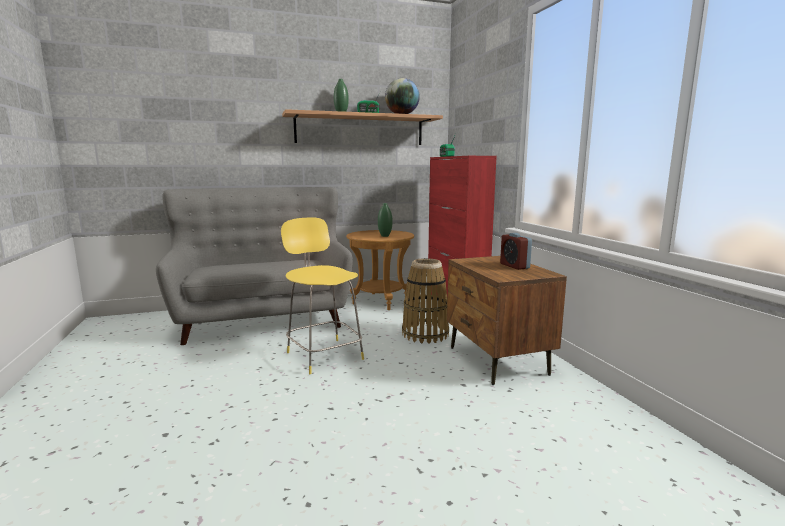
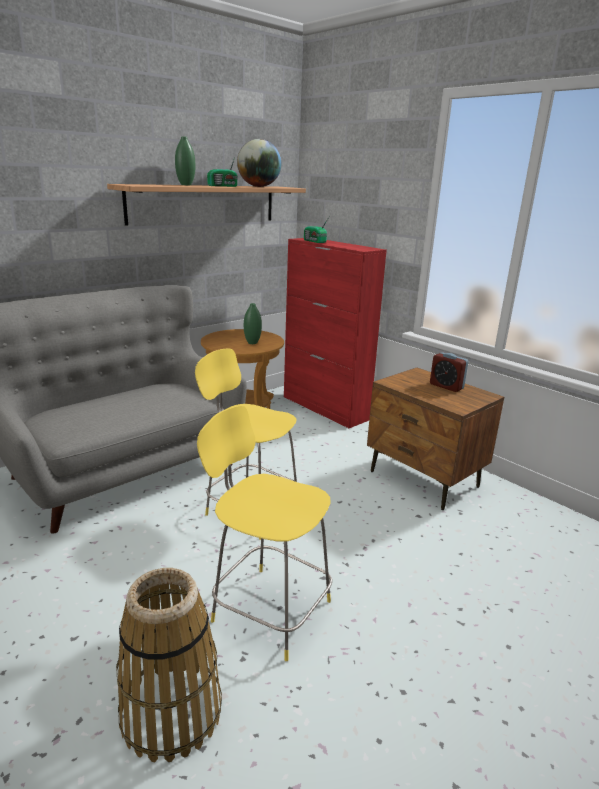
camera: 25 degrees left, 10 degrees up
(265, 417) = (268, 609): none -> yellow stool
(425, 334) = (331, 458): basket -> basket (172, 712)

